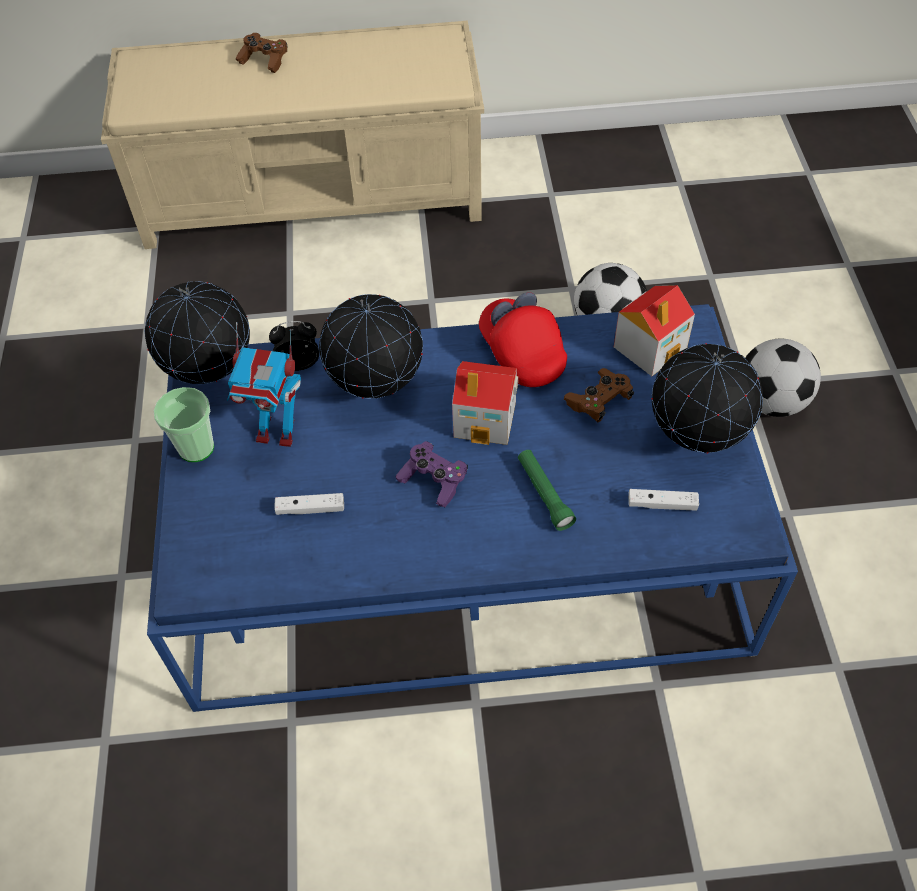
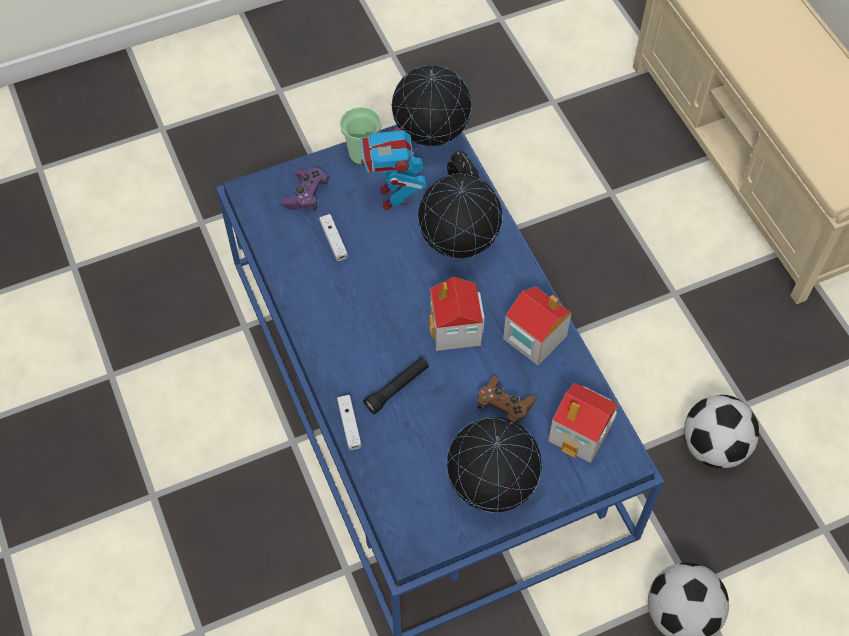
camera: 70 degrees right, 5 degrees up
(264, 60) = (794, 40): brown game controller -> none
(433, 480) = (384, 310): purple game controller -> purple game controller (306, 195)
(521, 354) = (534, 337): red cap -> toy house
(544, 494) = (397, 388): green flashlight -> black flashlight
(662, 504) = (415, 475): white game controller -> white game controller (349, 425)

